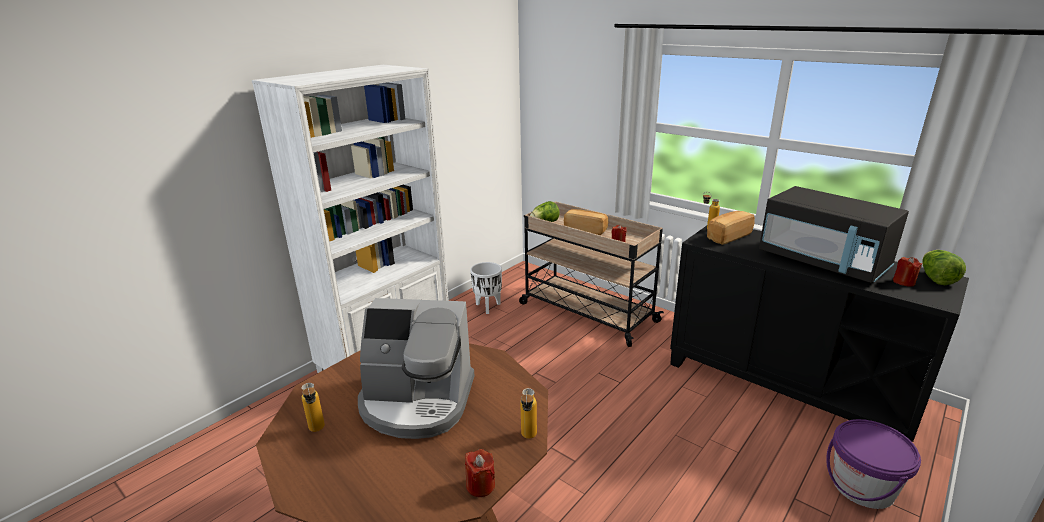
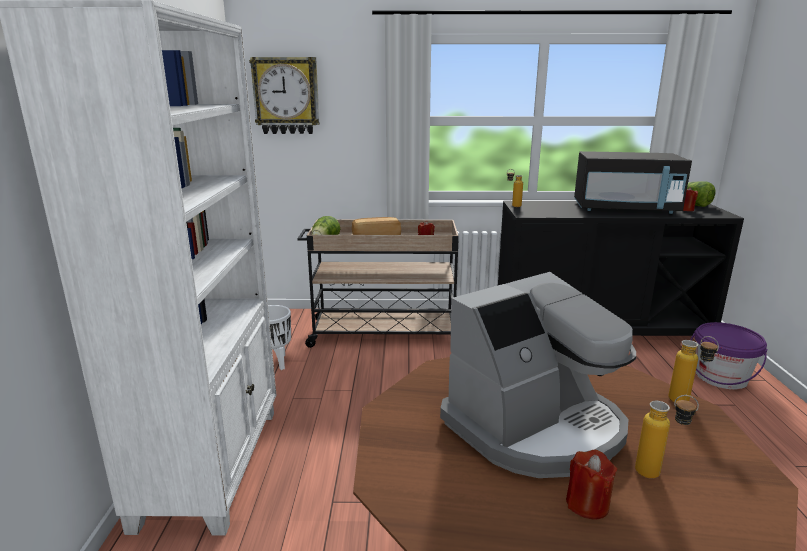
camera: 40 degrees left, 5 degrees down
(317, 431) = (496, 522): bottle -> bottle (658, 474)
(480, 486) = (743, 463): red candle -> red candle (587, 504)
(553, 92) = (286, 96): none -> wall clock
(727, 236) = (537, 208): bread -> none

